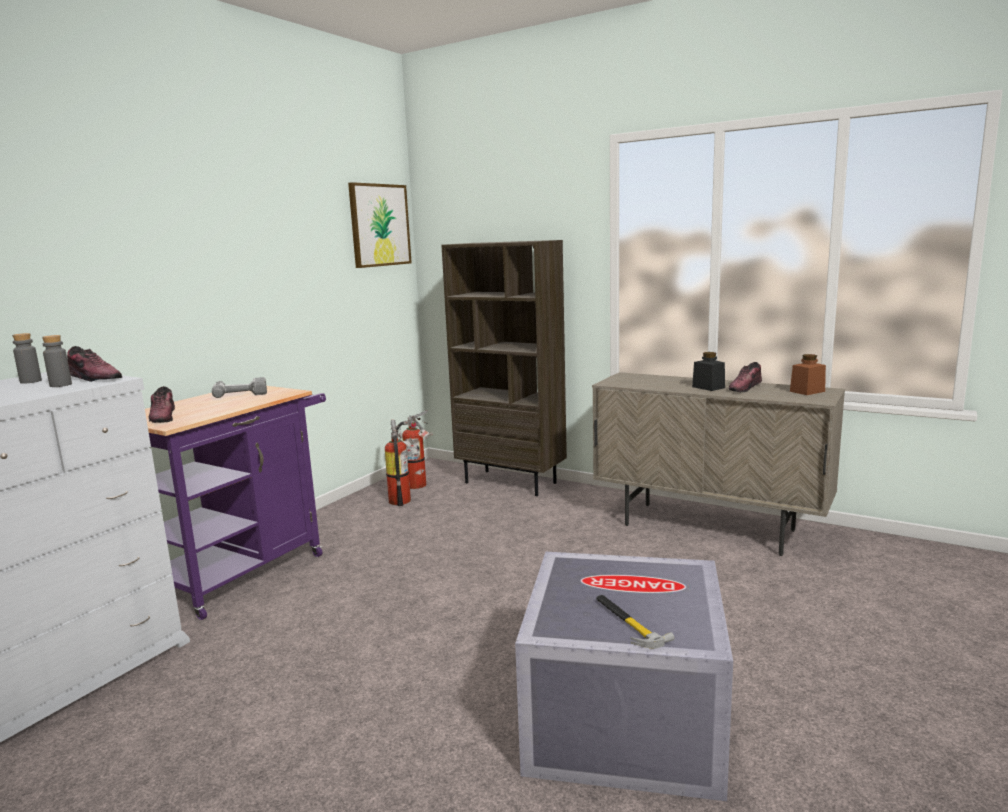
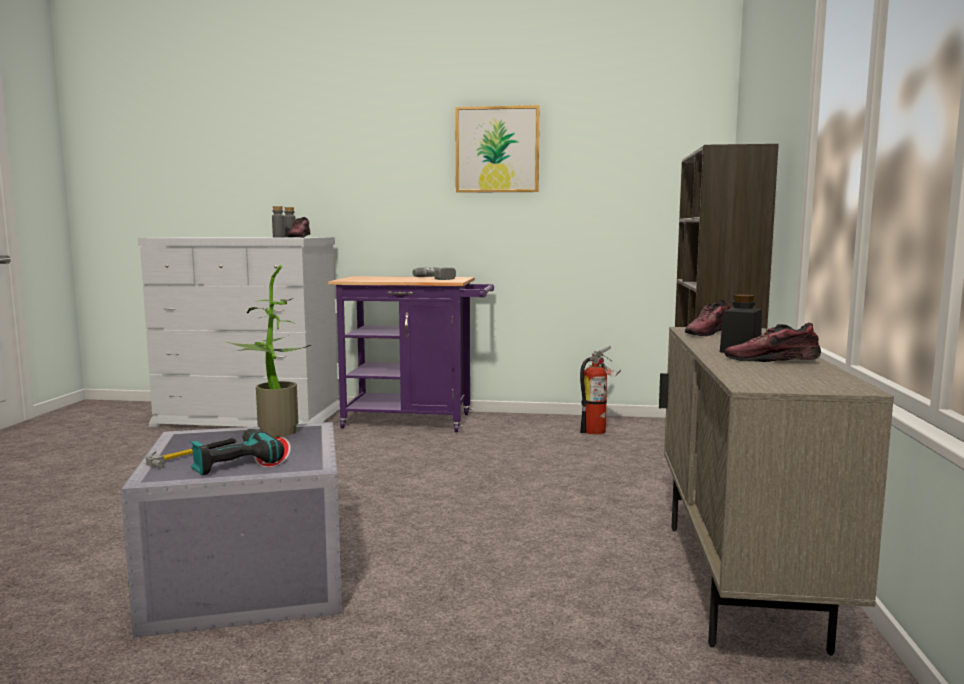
camera: 65 degrees right, 5 degrees down
(163, 417) = (361, 278): shoe -> shoe (708, 332)
(379, 225) = (673, 143): picture -> picture (497, 150)
(419, 485) = (640, 430): fire extinguisher -> none
(569, 580) = (272, 433): none -> potted plant
(665, 601) = (234, 462): none -> power drill
(807, 391) = (812, 380): brown jar -> none

